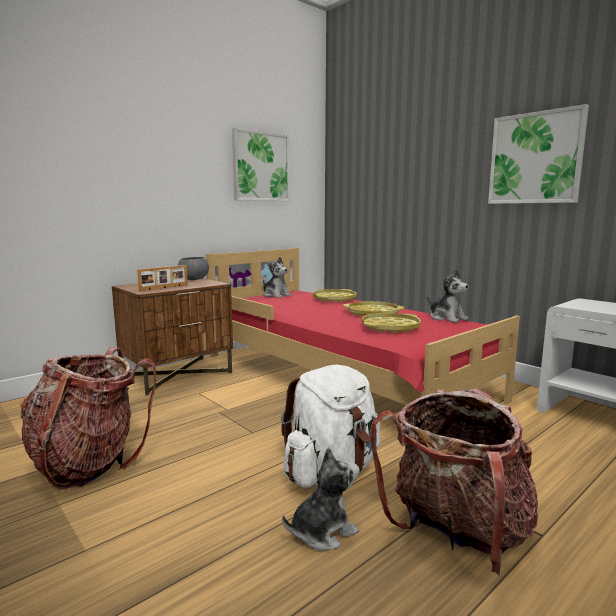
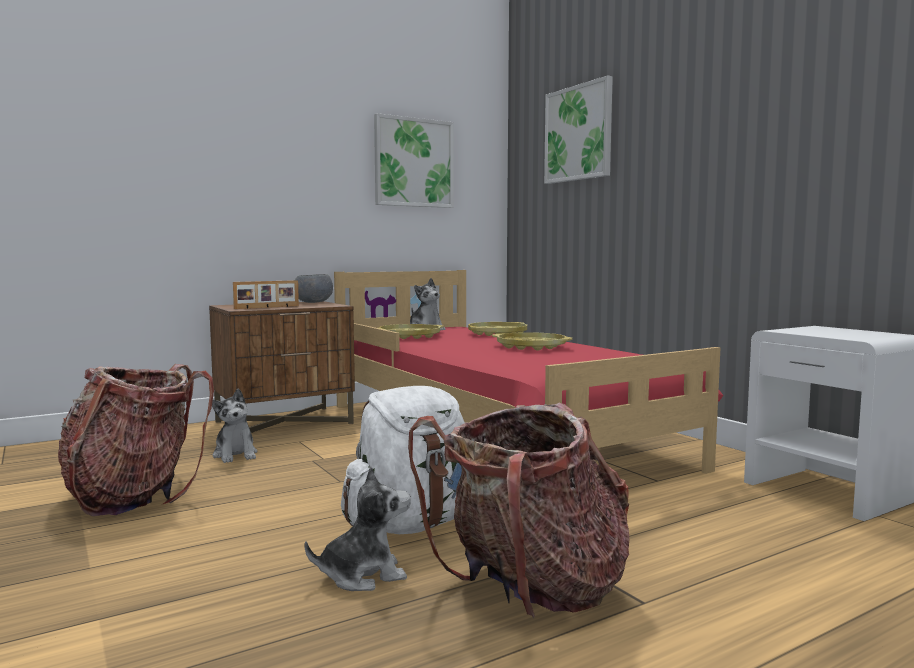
camera: 10 degrees right, 5 degrees down
(390, 327) = (537, 359): yellow tray -> yellow tray (410, 336)
(447, 318) = (628, 353): plush toy -> plush toy (235, 455)
(535, 158) = (753, 134): picture -> picture (578, 133)

